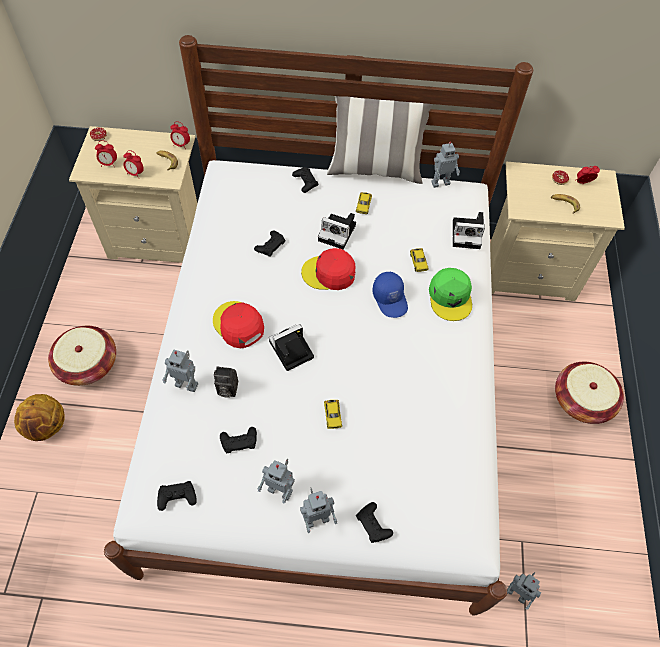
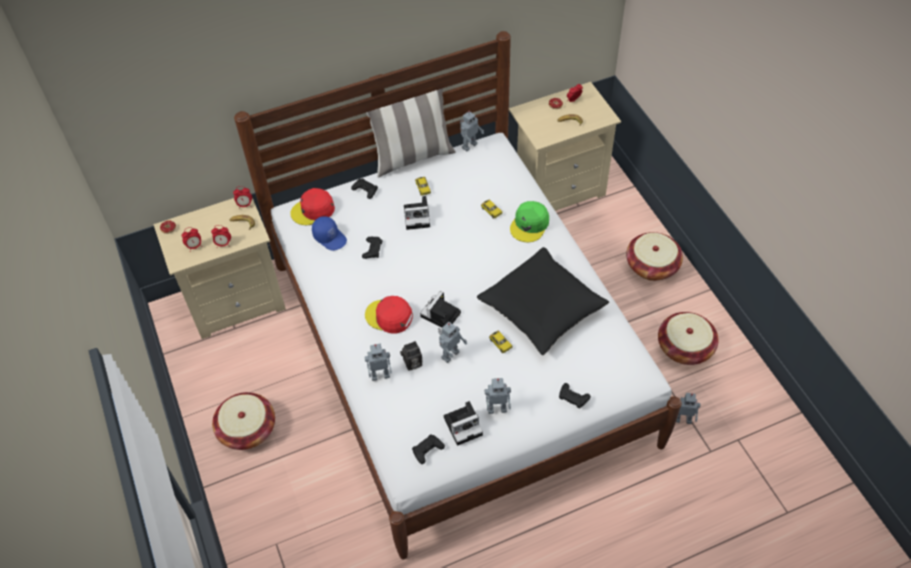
camera: 25 degrees left, 5 degrees down
(47, 426) = (247, 493): basketball -> none
(239, 441) = (446, 393): black game controller -> none
(316, 518) = (533, 413): toy robot -> toy robot (449, 354)
(329, 273) = (431, 249): red cap -> red cap (313, 210)
(390, 299) = (488, 246): blue cap -> blue cap (330, 237)
(403, 399) = (542, 308): none -> black pillow
(450, 297) = (530, 225): green cap -> green cap turned 60 degrees clockwise
(468, 234) = (513, 174): camera -> camera (464, 425)
(566, 511) = (685, 347): none -> basket

